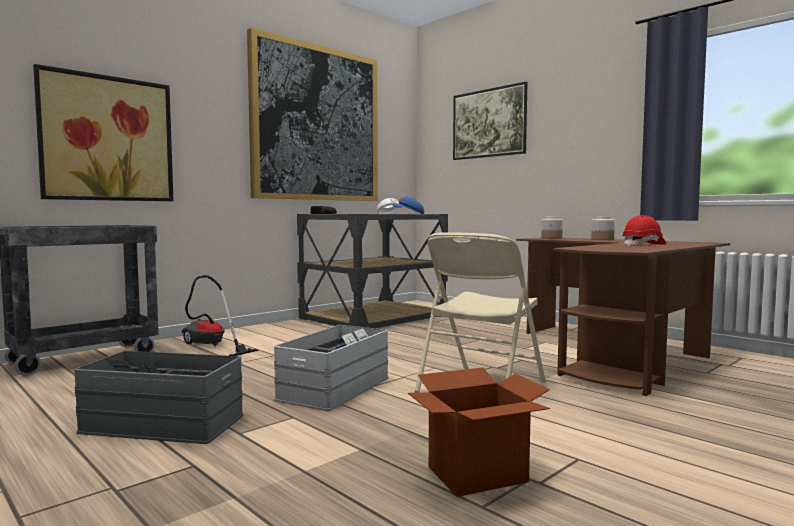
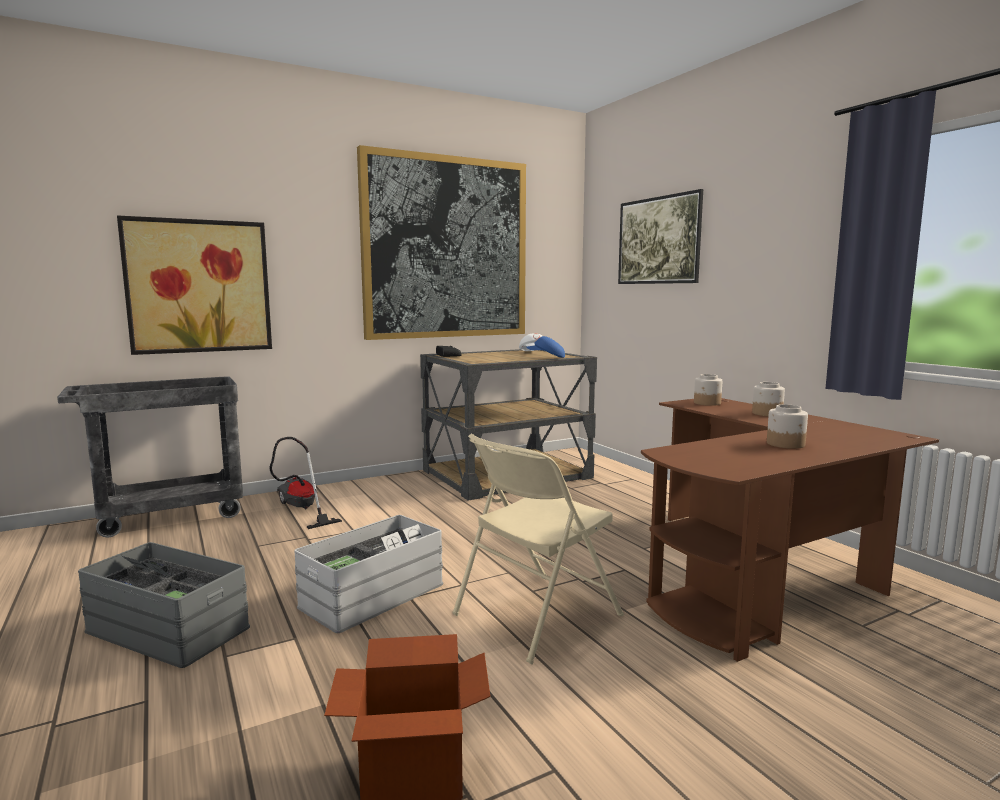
camera: 15 degrees right, 5 degrees up
(643, 245) = (786, 444): red hard hat -> jar

